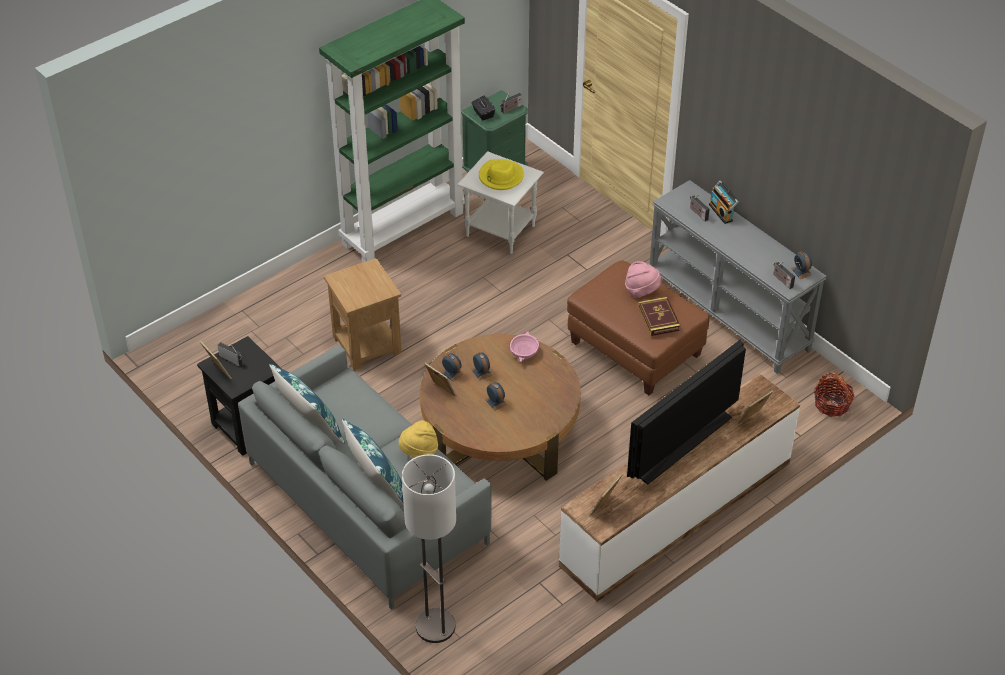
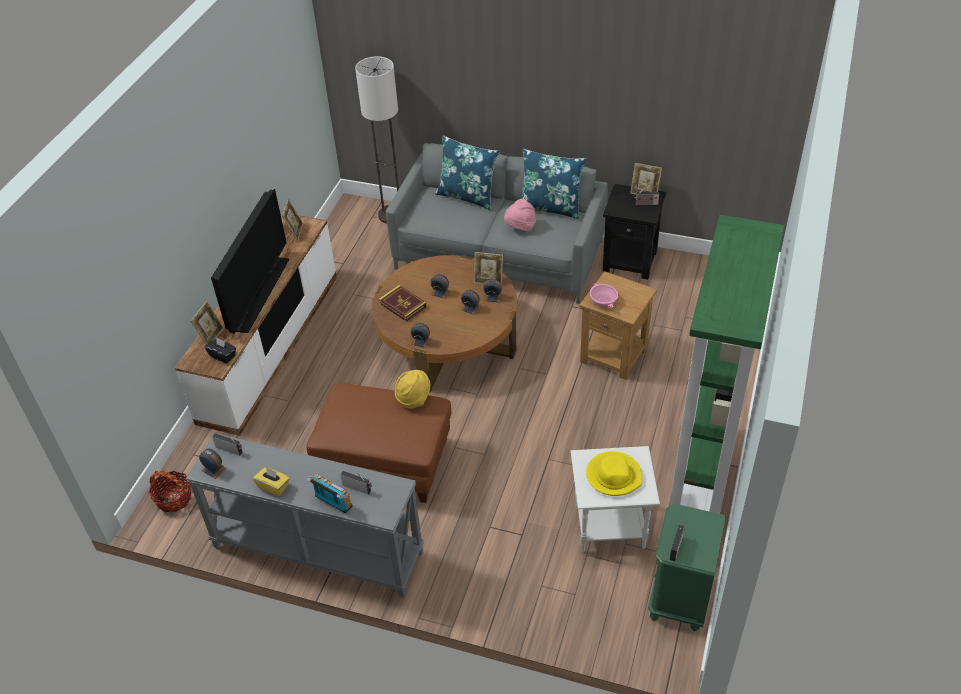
camera: 150 degrees right, 0 degrees up
(419, 452) = (460, 226): yellow hat -> yellow hat (413, 398)
(483, 114) = (698, 522): black tissue box -> black tissue box (223, 356)
(524, 352) = (449, 339): pink bowl -> pink bowl (602, 301)
(551, 362) = (421, 341): none -> alarm clock
(642, 291) = (382, 430): pink hat -> pink hat (520, 227)
(658, 318) = (349, 409): book -> book (402, 305)
(760, 240) = (273, 486): none -> yellow tissue box

